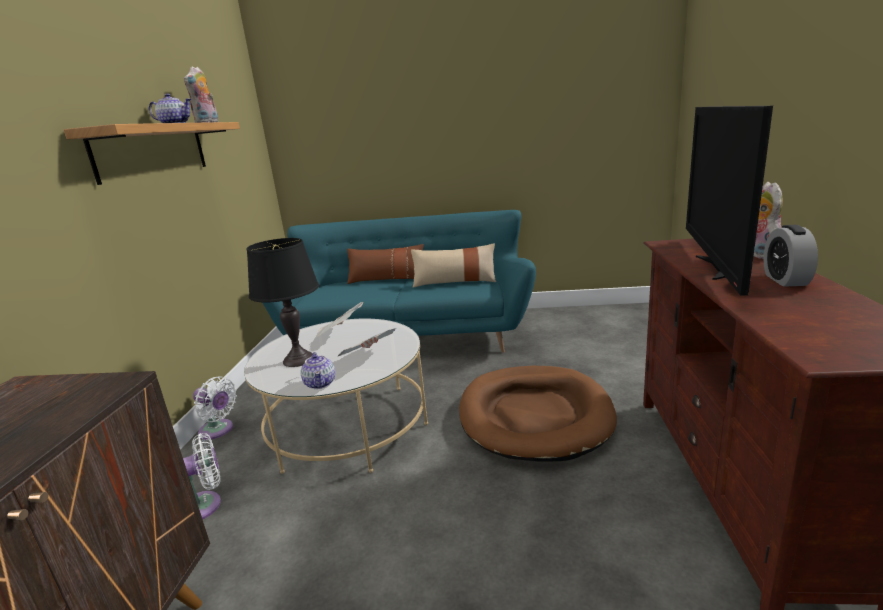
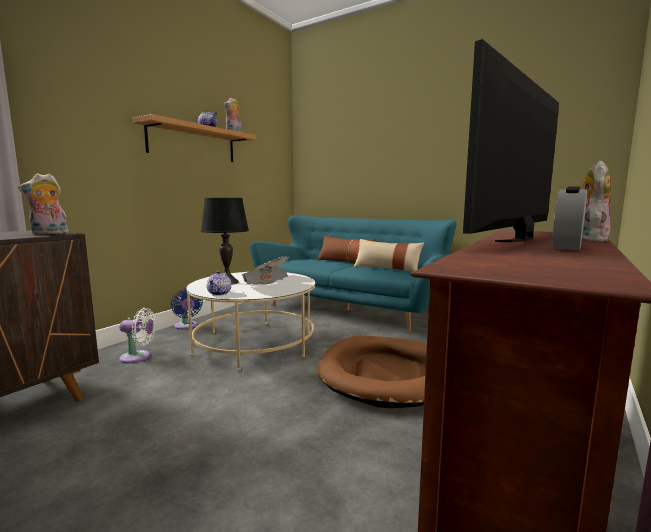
camera: 25 degrees right, 10 degrees down
(95, 389) = (49, 234): none -> plush toy
(218, 430) = (186, 326): white fan -> blue fan

